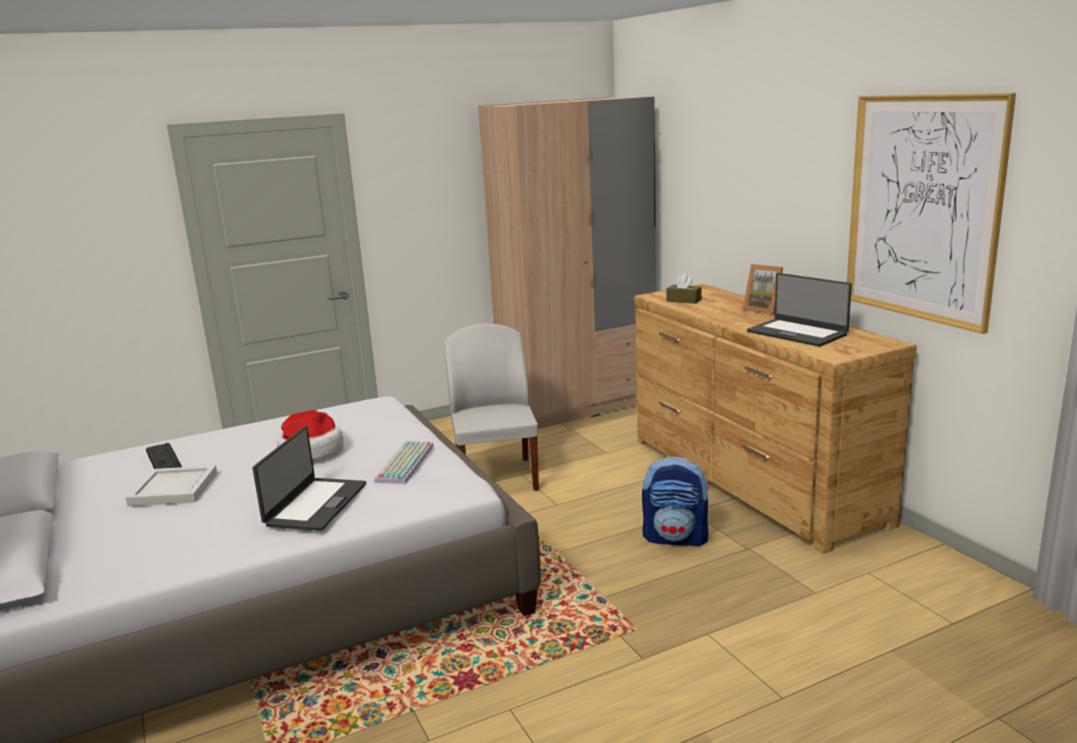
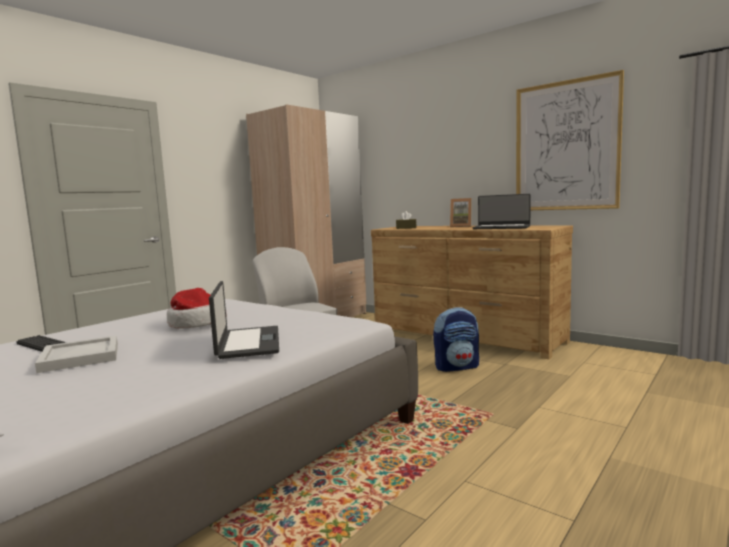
camera: 25 degrees left, 10 degrees down
(404, 462) = (291, 317): keyboard -> none

